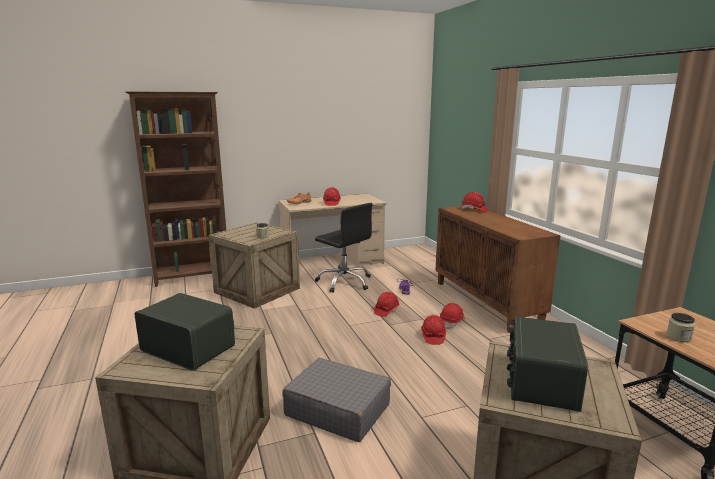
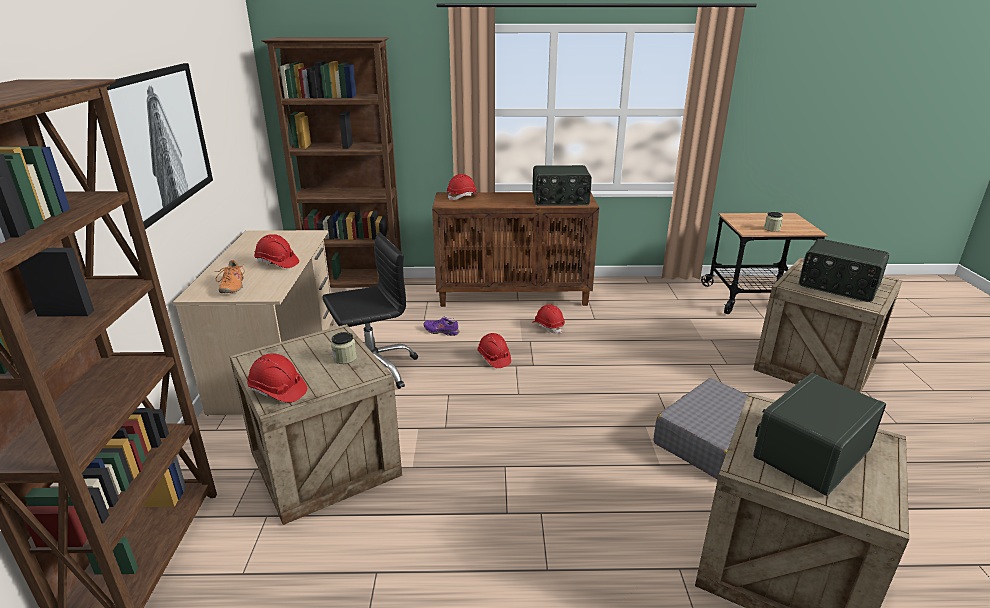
camera: 70 degrees left, 10 degrees up
(299, 130) = (157, 141): none -> picture
(433, 258) = (356, 287): none -> brown bookcase
(433, 337) = (576, 346): red hard hat -> red hard hat (278, 391)
(515, 229) = (560, 200): none -> radio

